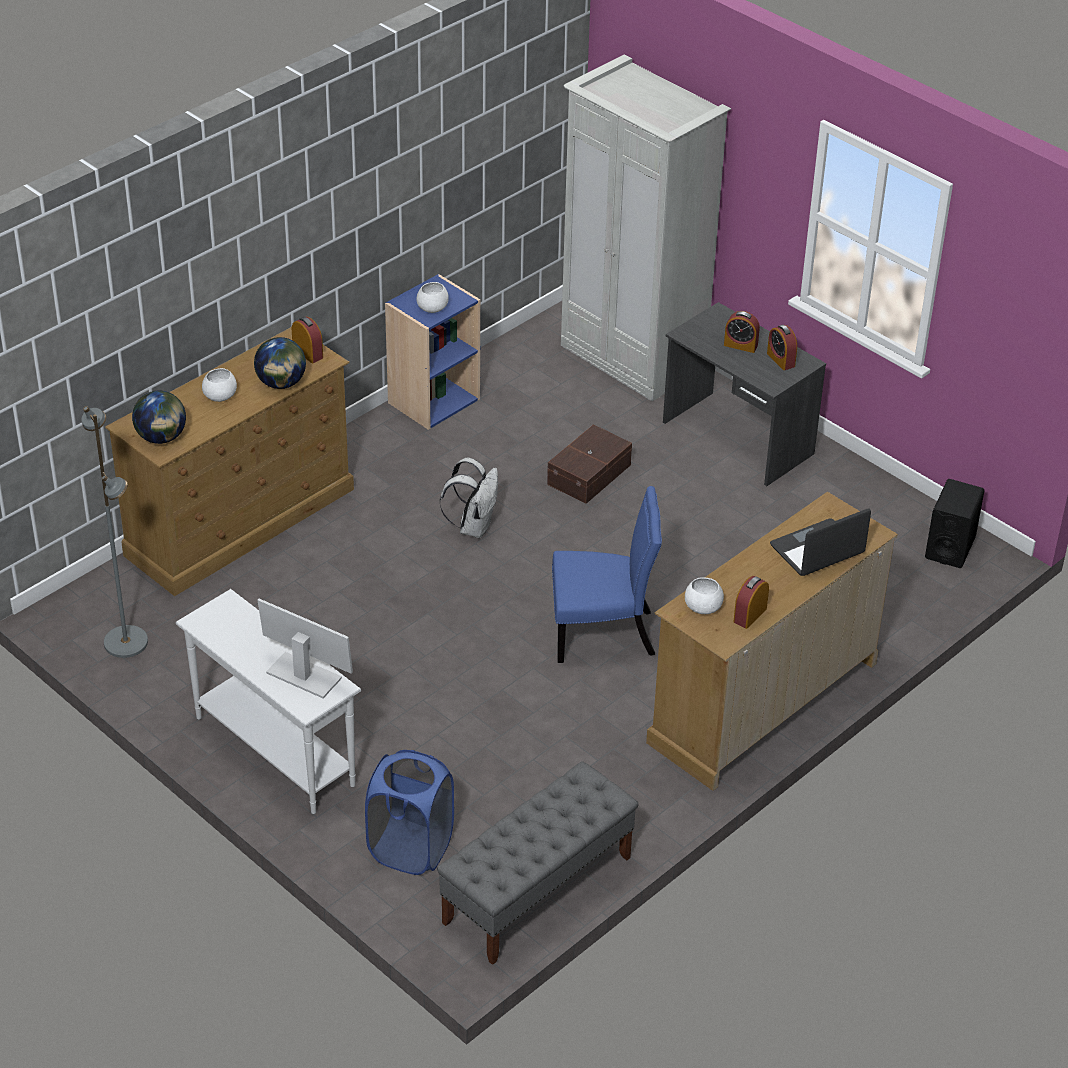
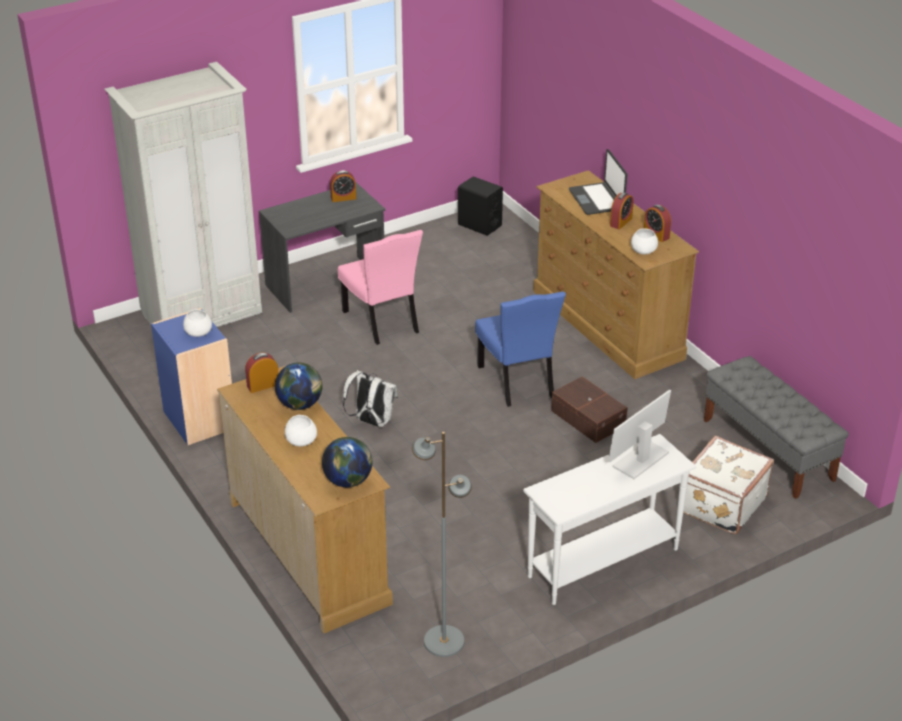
camera: 75 degrees left, 5 degrees down
(410, 848) = (720, 504): blue laundry basket -> white suitcase
(590, 474) = (335, 355): brown storage box -> brown storage box (588, 418)
(601, 634) = (517, 380): blue chair -> blue chair turned 150 degrees clockwise
(680, 498) = (382, 320): none -> pink chair
(740, 345) = (317, 210): alarm clock -> alarm clock (621, 222)

